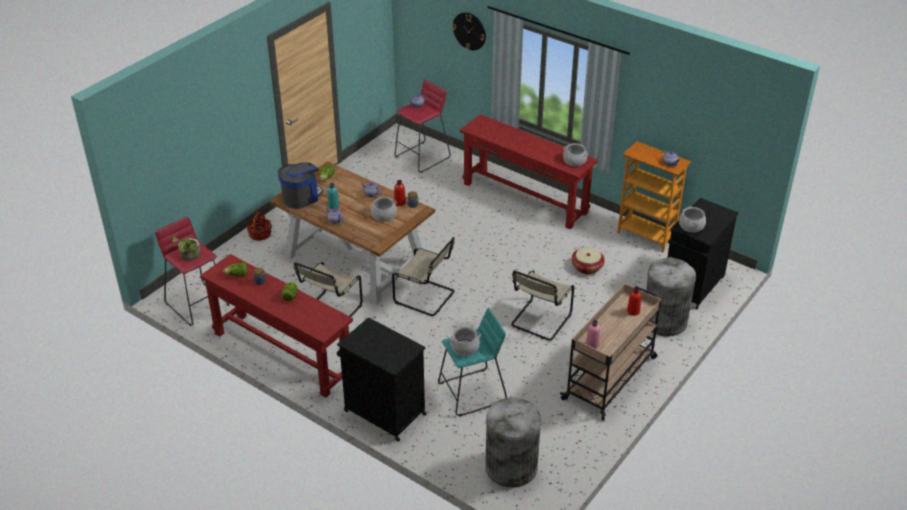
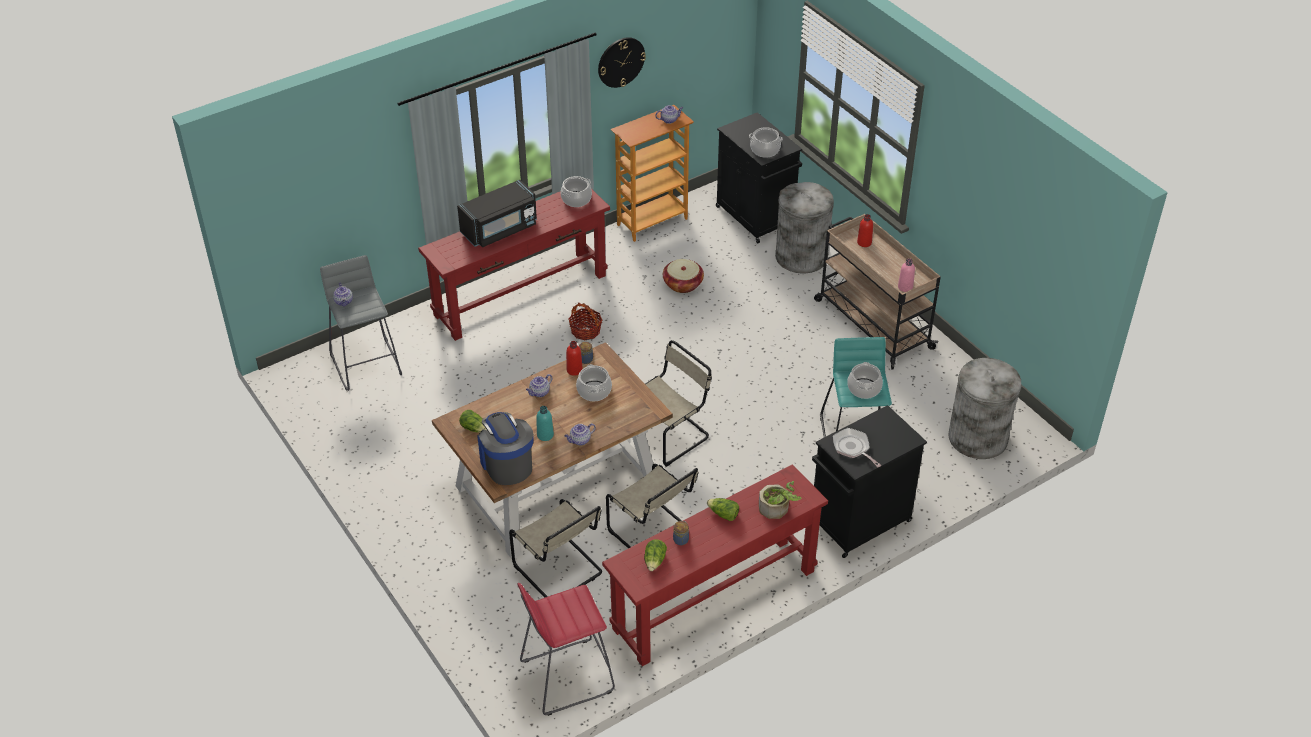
camera: 70 degrees left, 5 degrees up
(189, 256) = (574, 614): potted plant -> potted plant (777, 510)
(260, 234) = (441, 576): basket -> basket (585, 331)
(369, 337) = (853, 448): none -> frying pan
(423, 157) = (366, 363): red stool -> grey stool
(469, 31) = (361, 158): wall clock -> wall clock (621, 62)
(520, 139) = (500, 229): none -> black microwave
(539, 321) = (759, 350): beige chair -> beige chair (560, 571)

